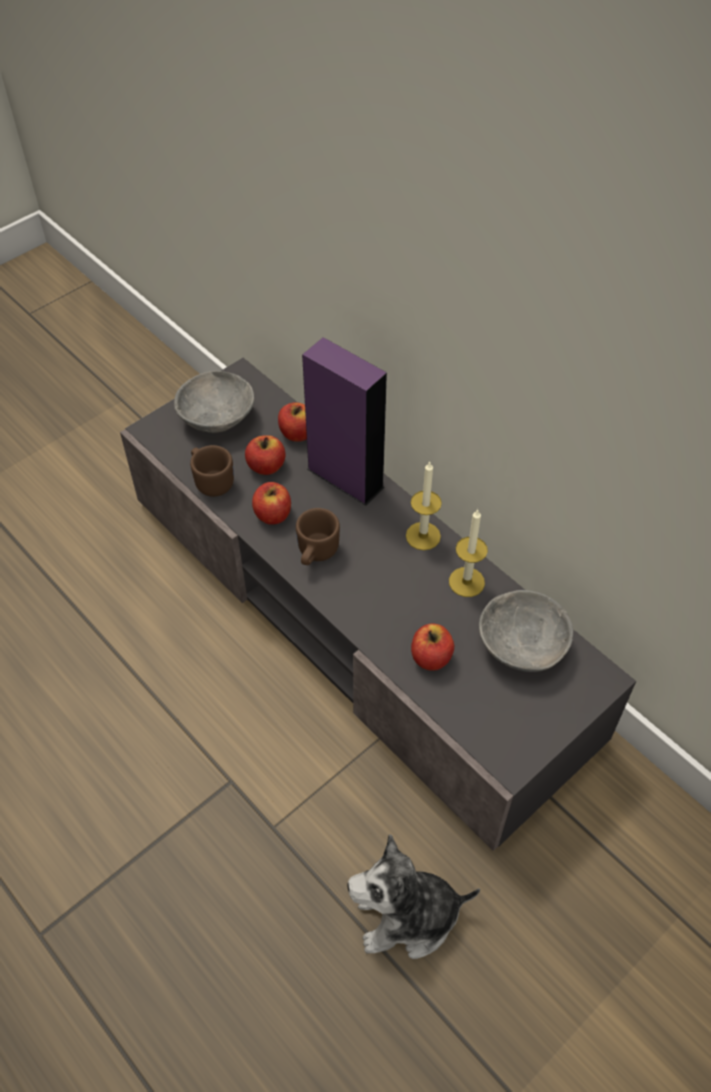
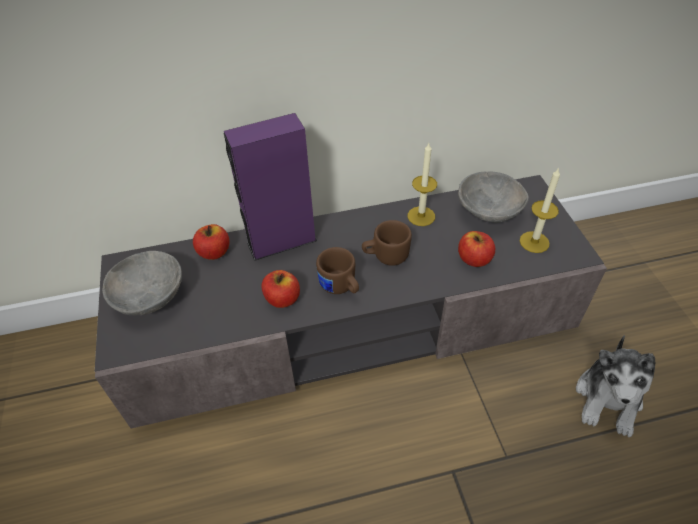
camera: 60 degrees left, 5 degrees down
(212, 480) = (214, 326): brown mug -> brown mug (385, 256)
(266, 466) = (230, 284): apple -> none
(423, 536) = (367, 222): candle -> candle (534, 242)

